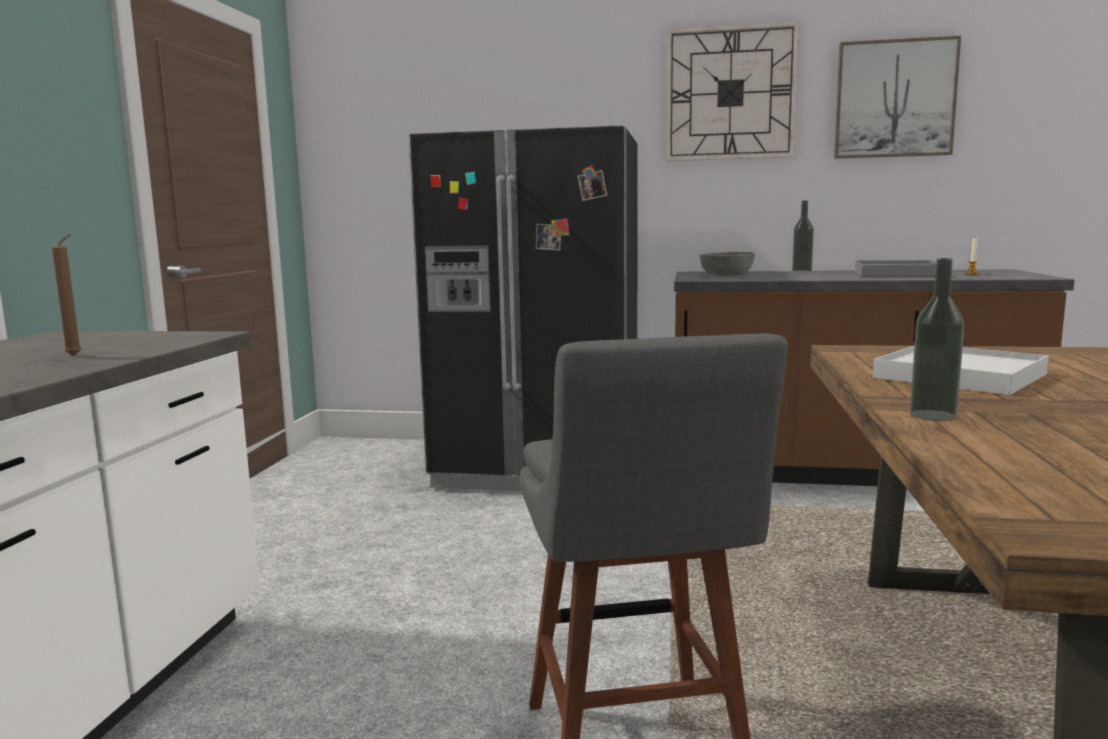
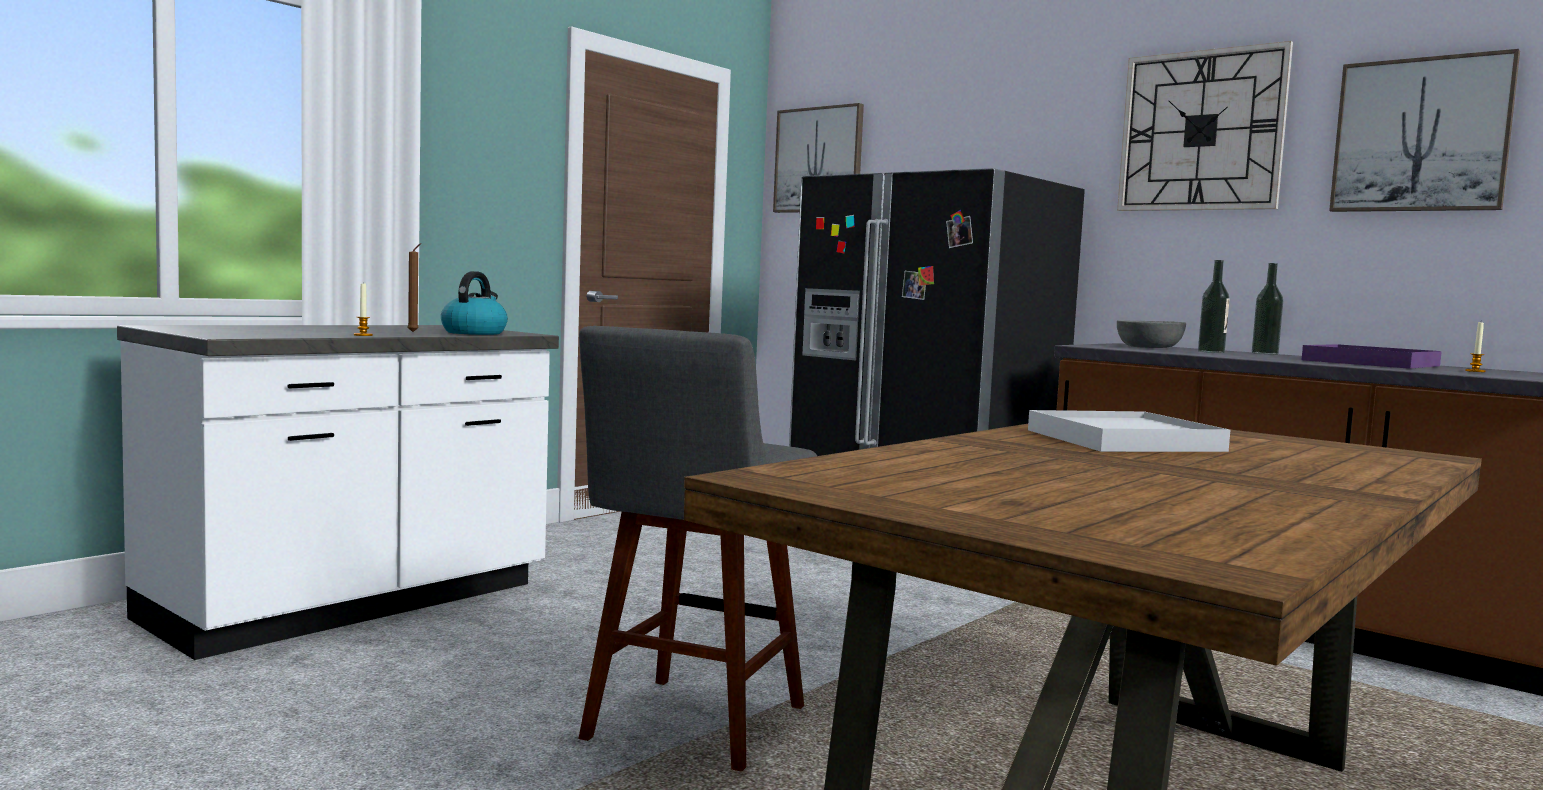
camera: 30 degrees right, 5 degrees down
(40, 377) = (363, 335): none -> candle
(151, 344) = (474, 333): none -> kettle
(360, 117) = (819, 160): none -> picture
(896, 273) = (1370, 363): grey tray -> purple tray
(933, 415) = (958, 446): bottle -> bottle (1211, 352)

